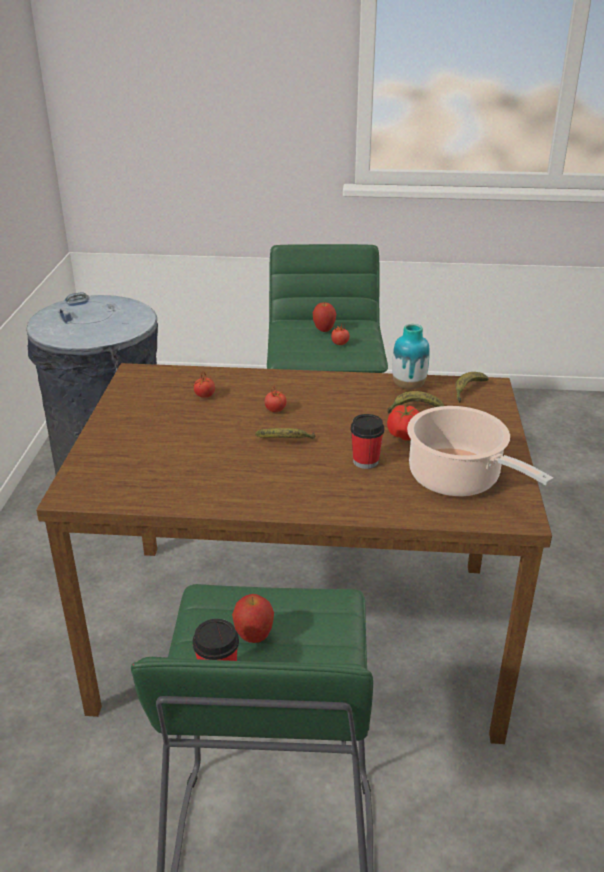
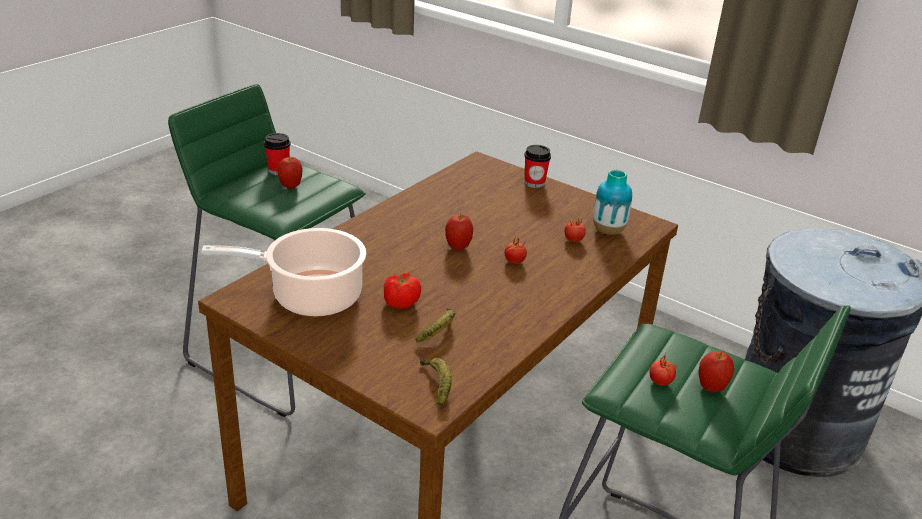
camera: 120 degrees right, 0 degrees up
(285, 441) = (458, 247): banana -> apple
(365, 461) = (388, 268): cup -> cup (534, 183)
(408, 386) = (487, 351): vase -> vase (608, 231)

